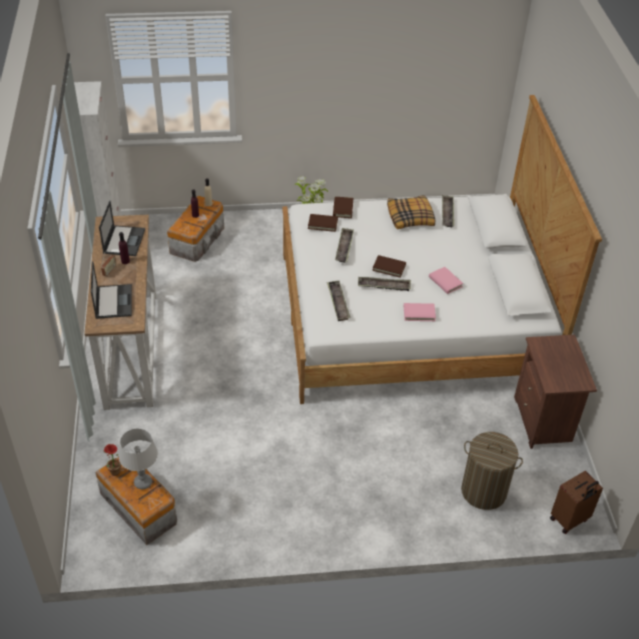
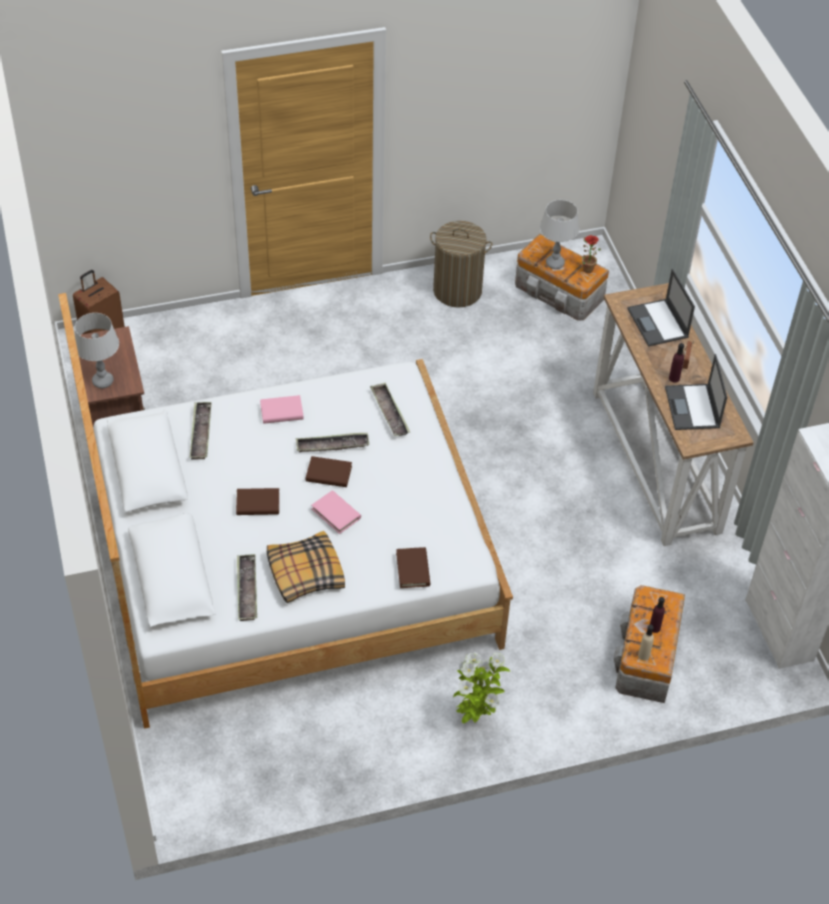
camera: 170 degrees right, 5 degrees up
(322, 224) = (437, 534): brown book -> brown book (258, 504)
(344, 247) = (397, 496): tray -> tray (201, 433)
(445, 282) = (248, 463): pink book -> pink book (336, 513)
(483, 491) = (195, 350): laundry basket -> laundry basket (457, 290)
(559, 348) = (102, 381): none -> grey table lamp

